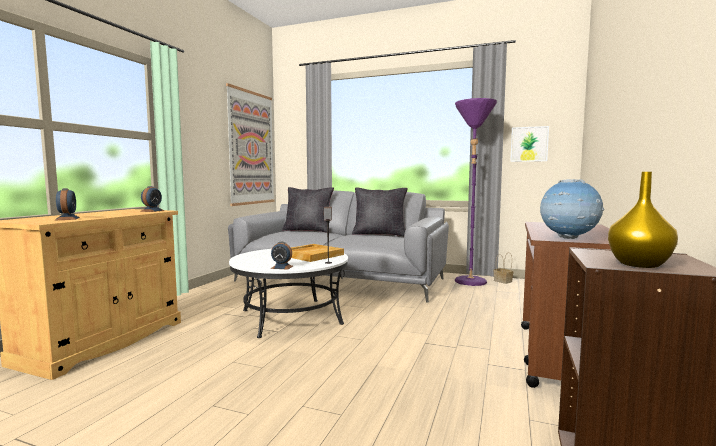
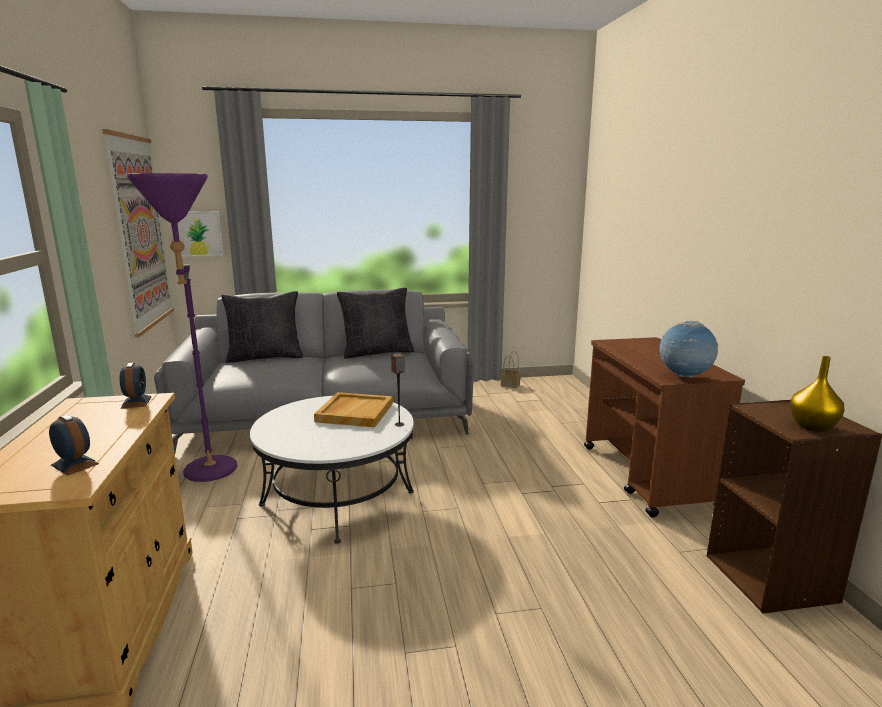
camera: 30 degrees left, 10 degrees up
(282, 267) = (358, 446): alarm clock -> none
(470, 283) = (482, 395): purple floor lamp -> purple floor lamp (208, 475)
(529, 144) = (531, 223): picture -> picture (198, 234)

